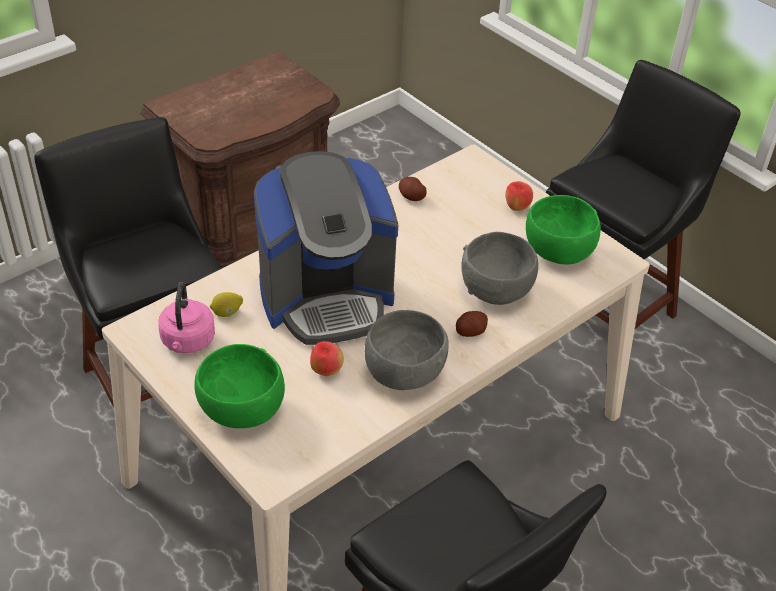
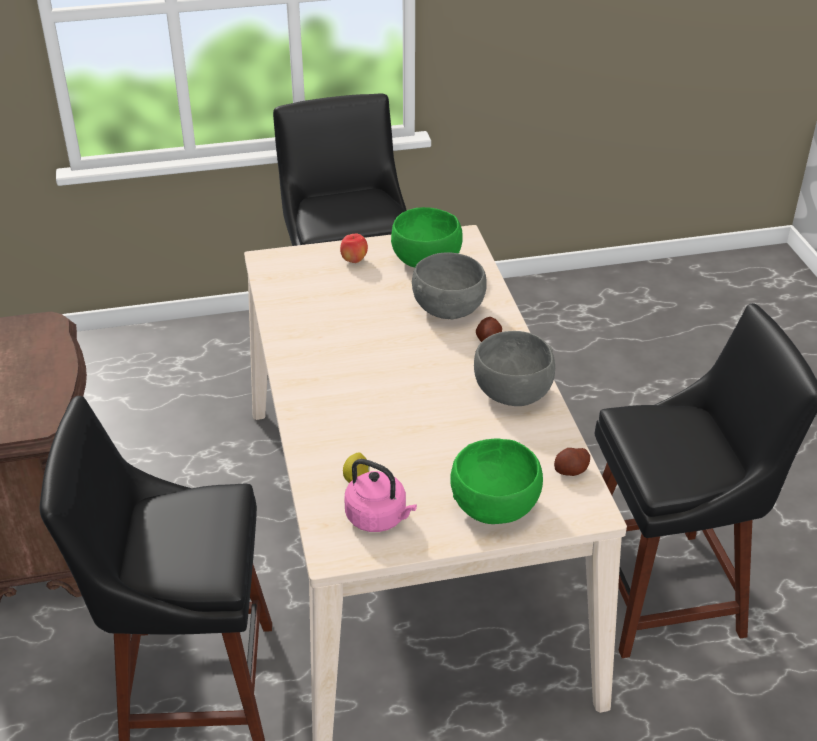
camera: 60 degrees left, 5 degrees down
(326, 298) = (385, 407): coffee machine -> none
(326, 371) = (481, 437): apple -> none
(411, 197) = (287, 311): potato -> potato (571, 471)

